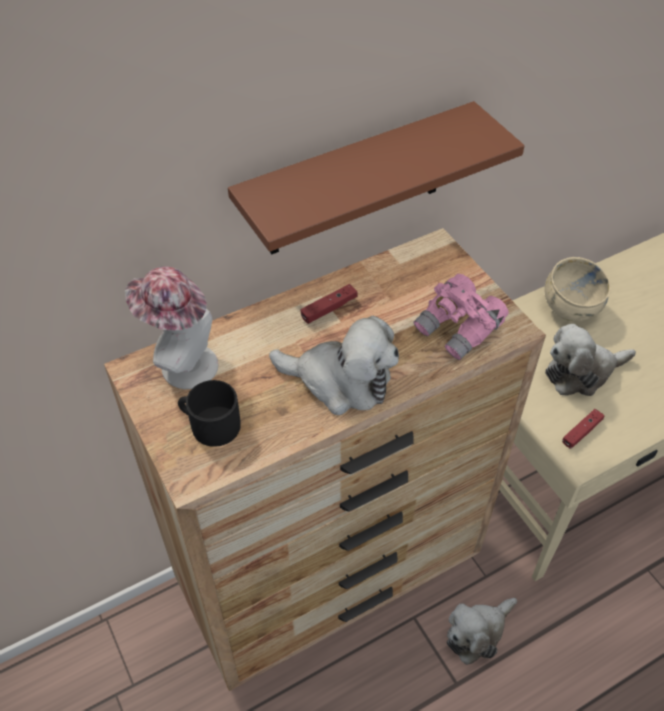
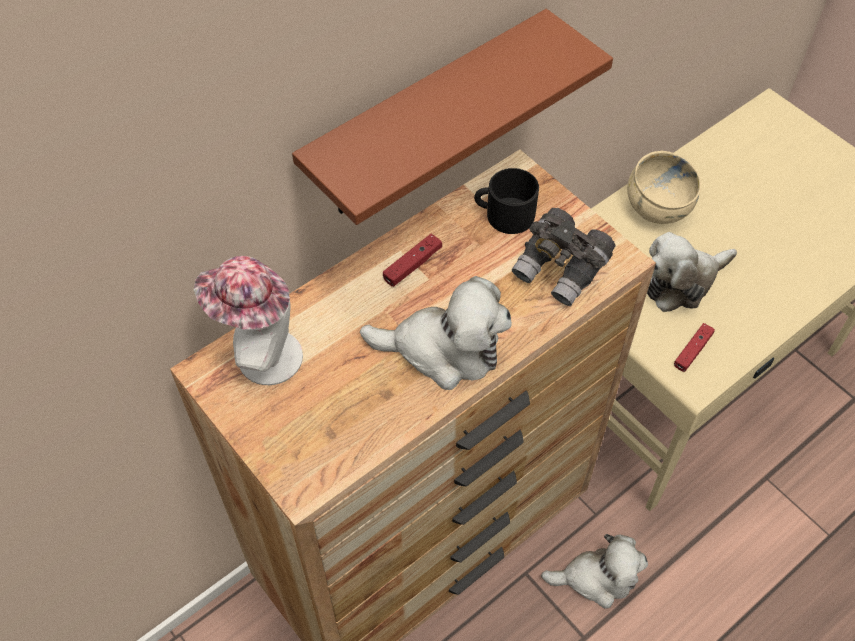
camera: 10 degrees left, 5 degrees up
(210, 424) = (309, 422): black mug -> black mug (504, 214)
(459, 329) = (561, 270): pink binoculars -> grey binoculars
(477, 632) = (597, 578): plush toy -> plush toy turned 135 degrees counterclockwise

